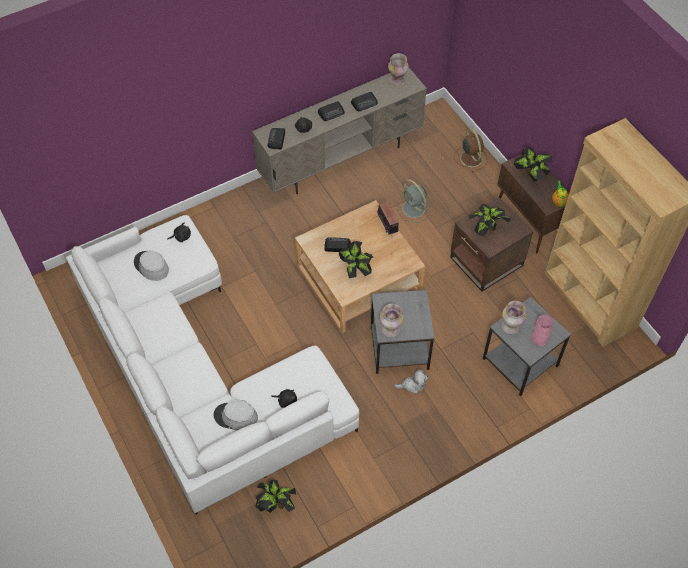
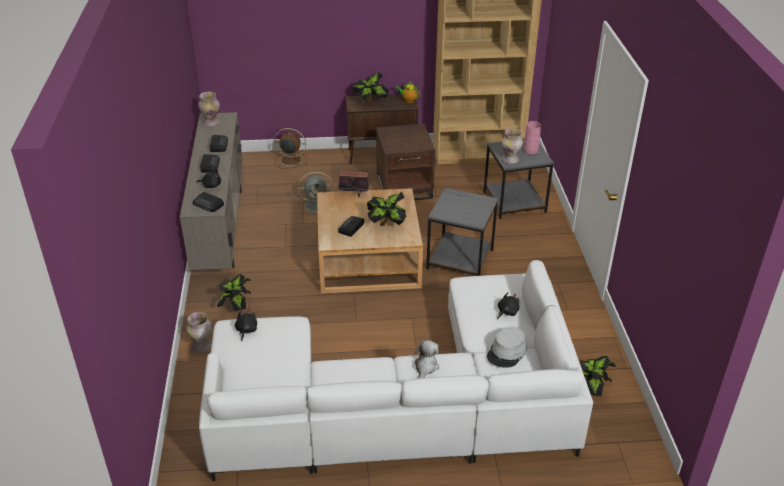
camera: 65 degrees left, 20 degrees down
(151, 266) = (267, 365): grey hat -> none
(390, 329) = (474, 217): vase -> vase (202, 346)
(412, 385) = (503, 264): plush toy -> plush toy (426, 367)
(487, 230) = (405, 142): potted plant -> potted plant (237, 307)

